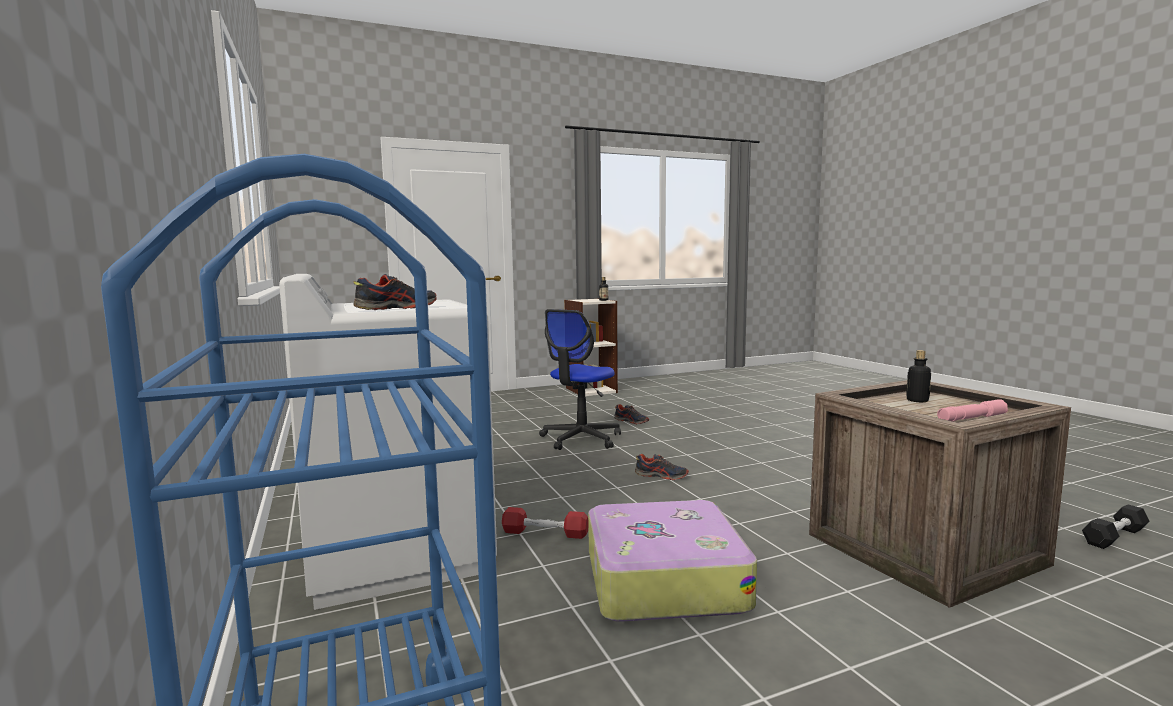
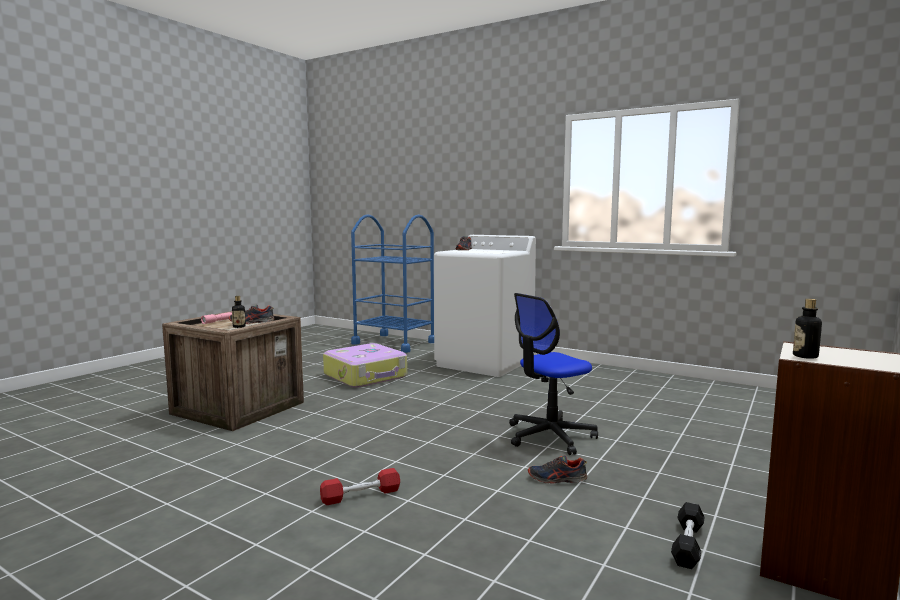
camera: 145 degrees right, 0 degrees up
(545, 533) = (439, 378): red dumbbell -> red dumbbell (361, 495)
(581, 439) = (549, 436): office chair -> office chair turned 120 degrees counterclockwise
(661, 476) = (423, 417): shoe -> shoe (252, 322)
(1115, 536) = (95, 440): black dumbbell -> black dumbbell (687, 544)

